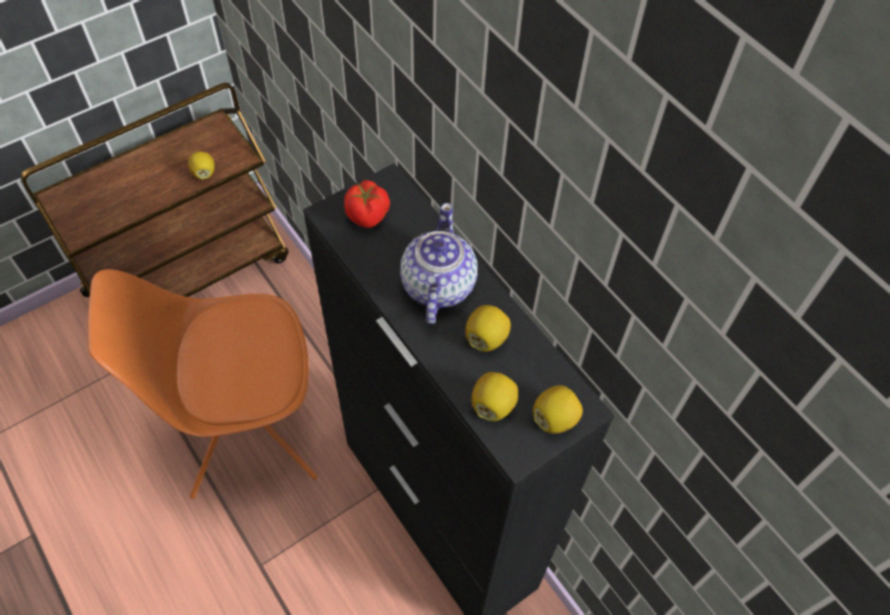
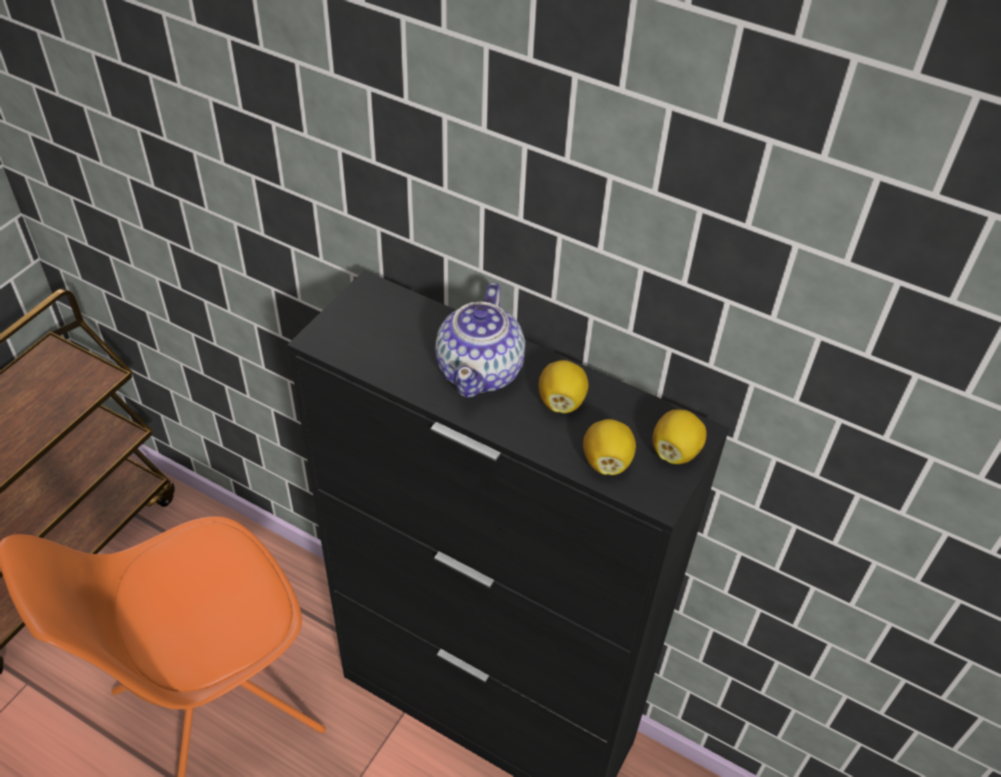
camera: 25 degrees left, 10 degrees down
(204, 173) = (61, 407): lemon -> none
(368, 215) = (365, 327): tomato -> none
(437, 286) = (481, 371): teapot -> teapot turned 150 degrees counterclockwise

